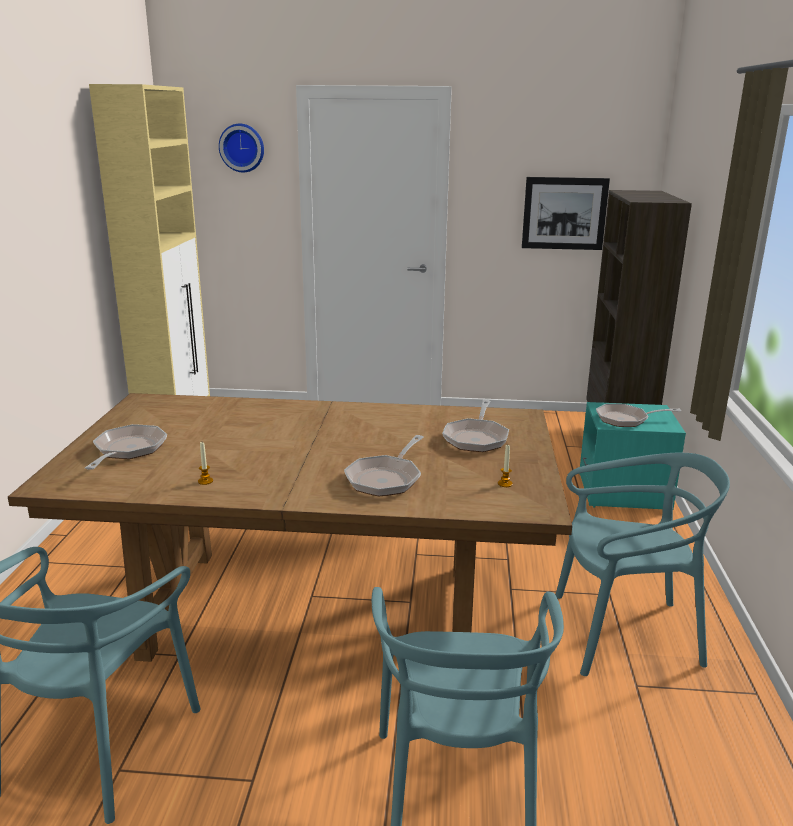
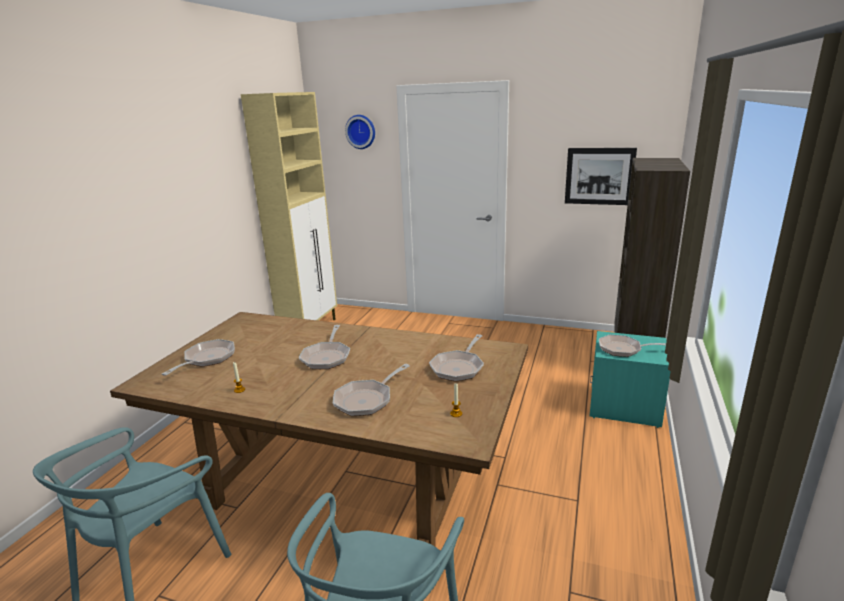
camera: 15 degrees right, 0 degrees up
(298, 437) = (326, 357): none -> frying pan
(625, 633) = (577, 539): turquoise chair -> none

